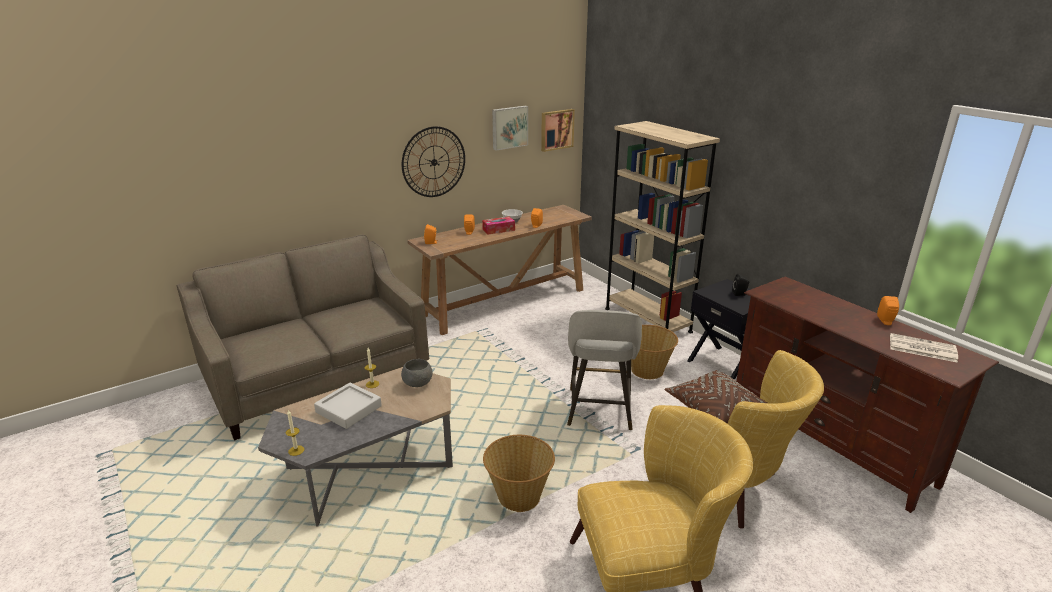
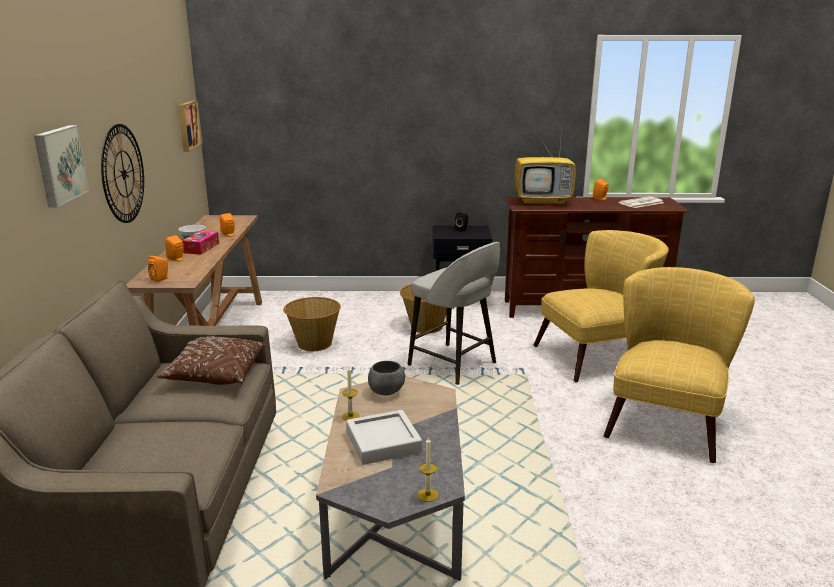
camera: 55 degrees left, 5 degrees down
(509, 127) = (162, 123): picture -> picture (59, 165)
(519, 496) = (527, 441): basket -> basket (314, 343)
(647, 320) = (356, 299): beige bookcase -> none
(714, 409) = (580, 294): brown pillow -> brown pillow (216, 374)
(804, 297) = (543, 202): none -> television

